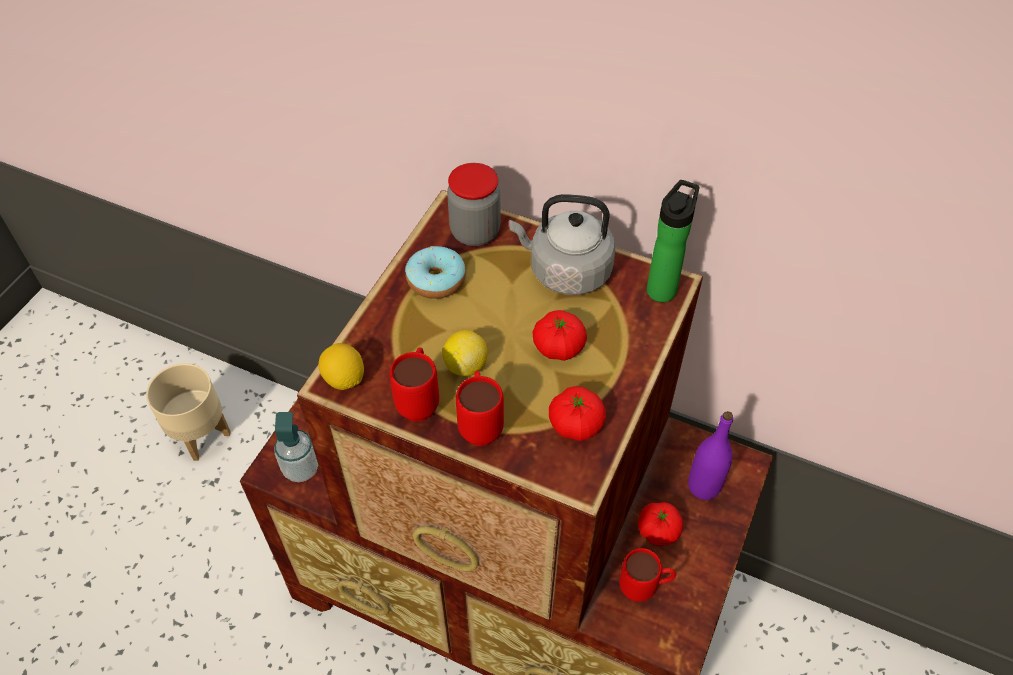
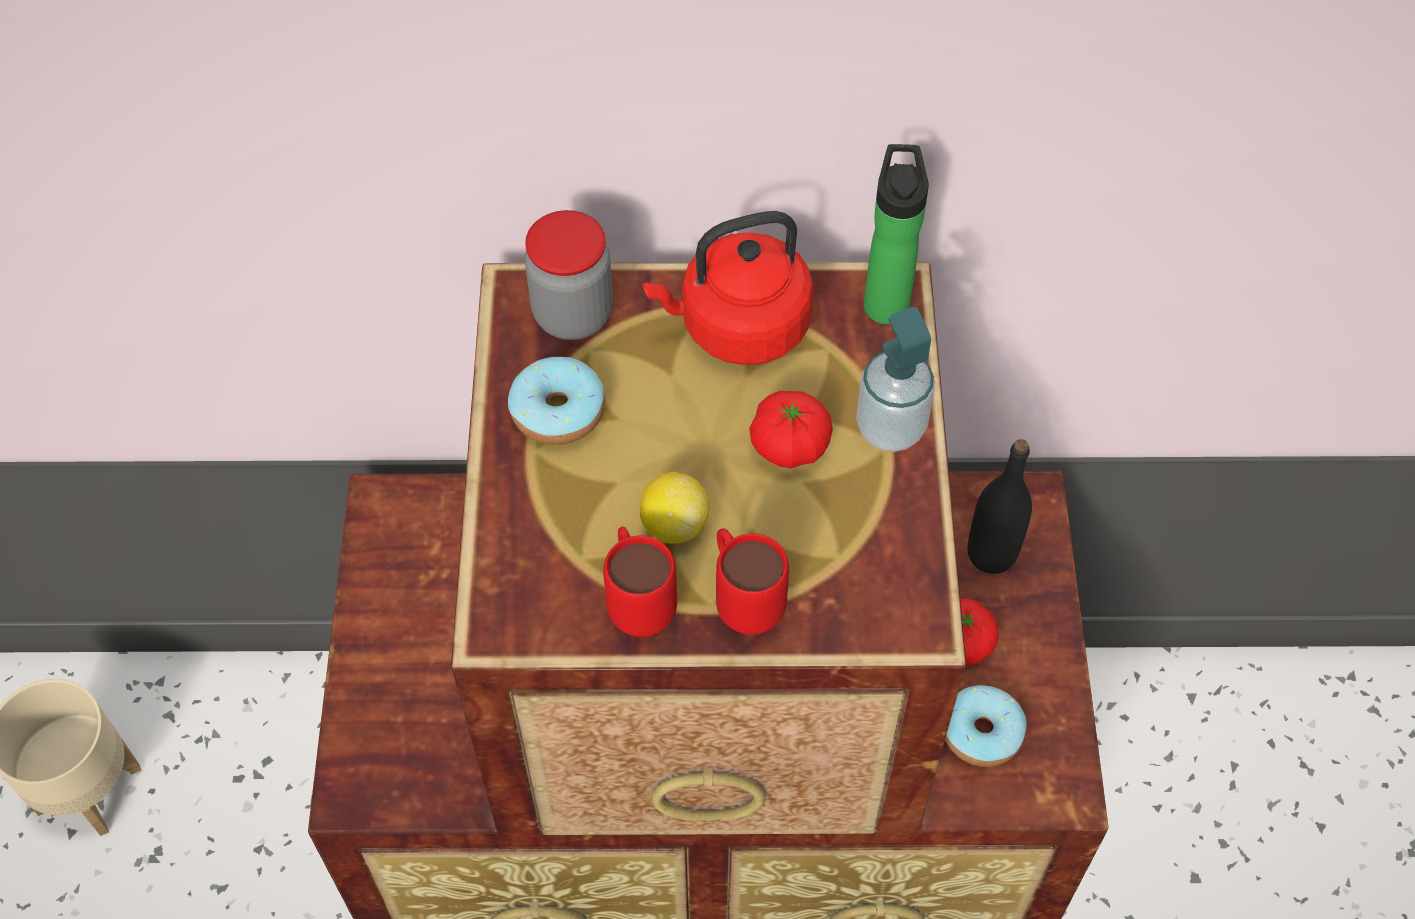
camera: 25 degrees left, 5 degrees up
(301, 469) = (396, 773): soap dispenser -> soap dispenser (890, 428)
(344, 379) = (510, 616): lemon -> none
(565, 271) = (738, 327): grey kettle -> red kettle
(576, 424) = (873, 548): tomato -> none
(644, 589) = (981, 732): red mug -> donut
(703, 486) = (991, 554): purple bottle -> black bottle

